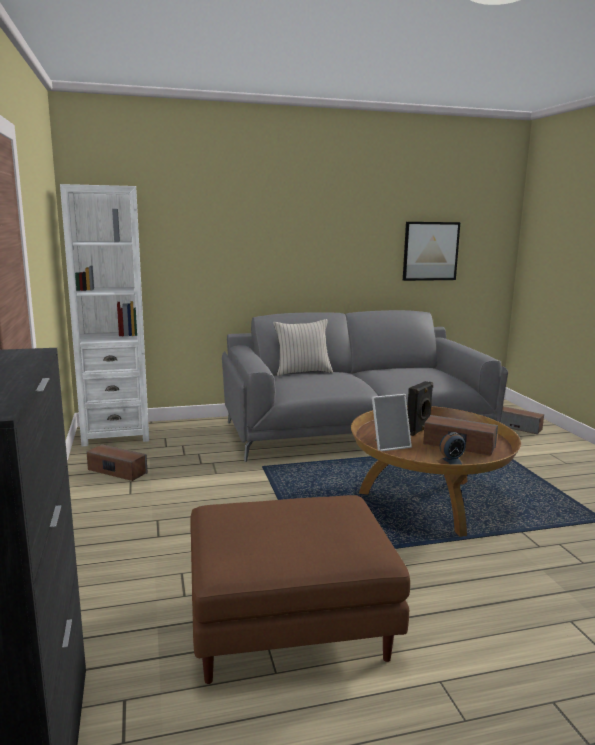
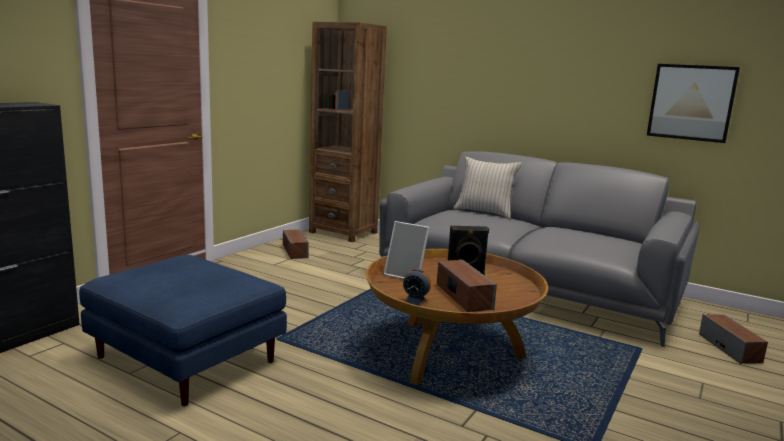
camera: 45 degrees right, 0 degrees up
(116, 434) = (343, 232): white bookcase -> brown bookcase
(291, 623) = (188, 360): brown ottoman -> blue ottoman

